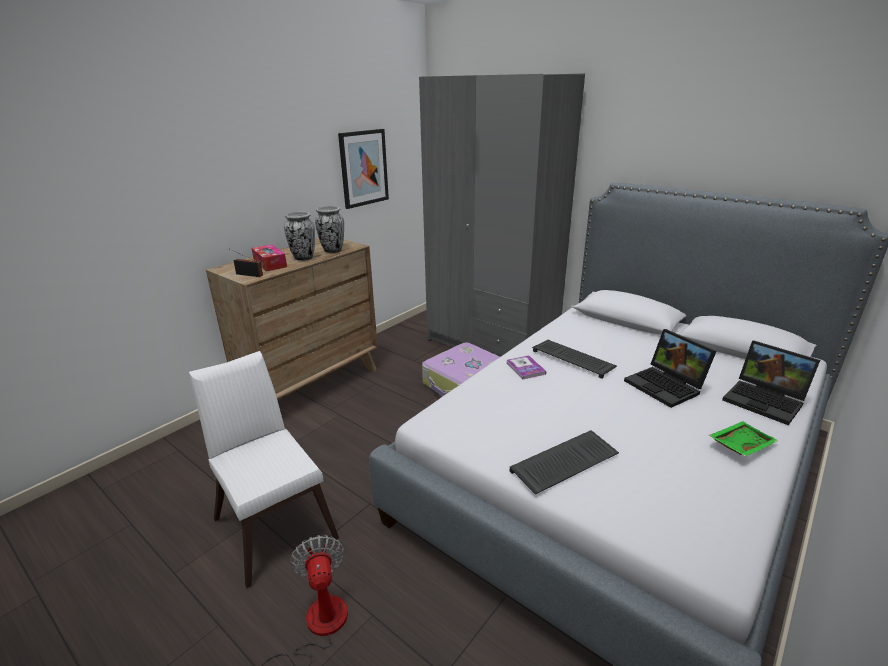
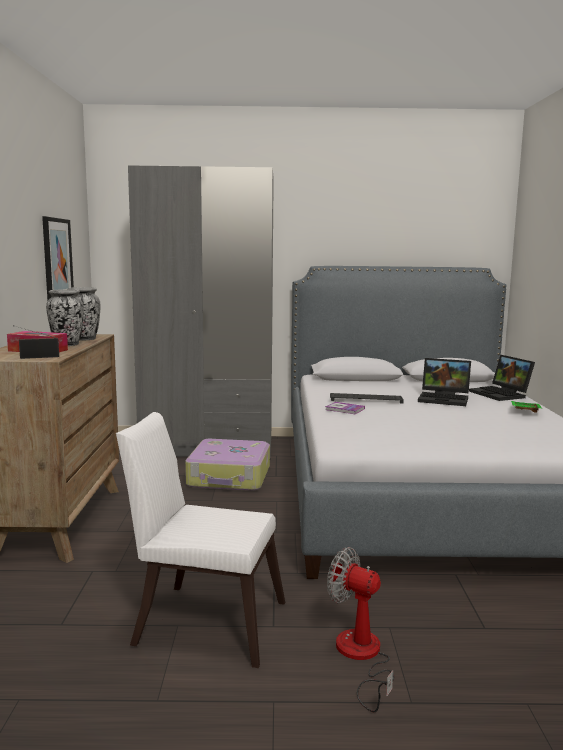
camera: 40 degrees left, 15 degrees down
(564, 464) = (463, 439): keyboard -> none
(766, 401) = (501, 394): laptop -> laptop turned 60 degrees clockwise

